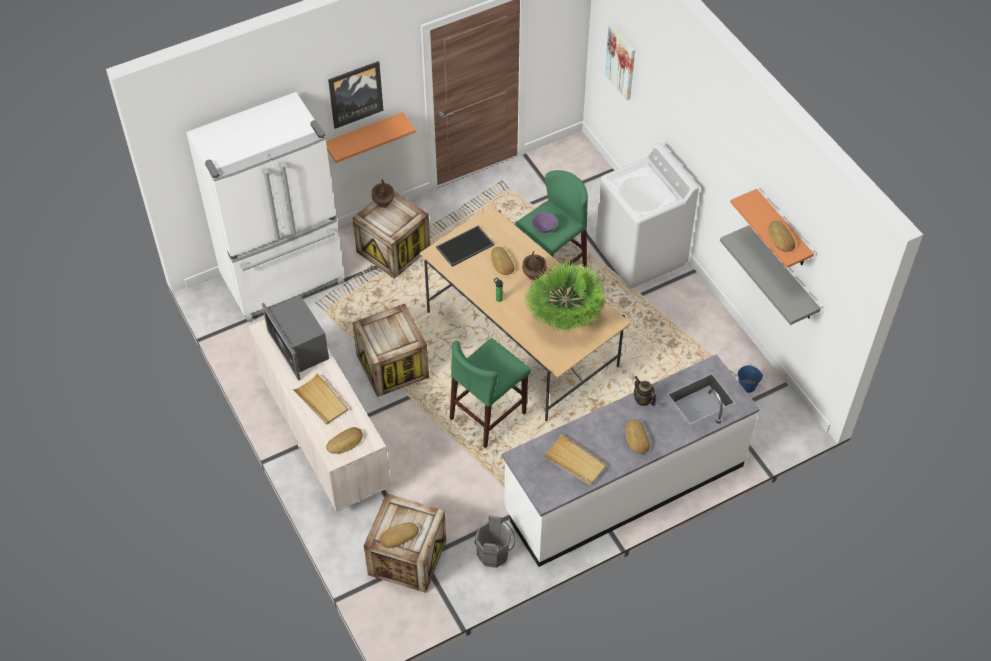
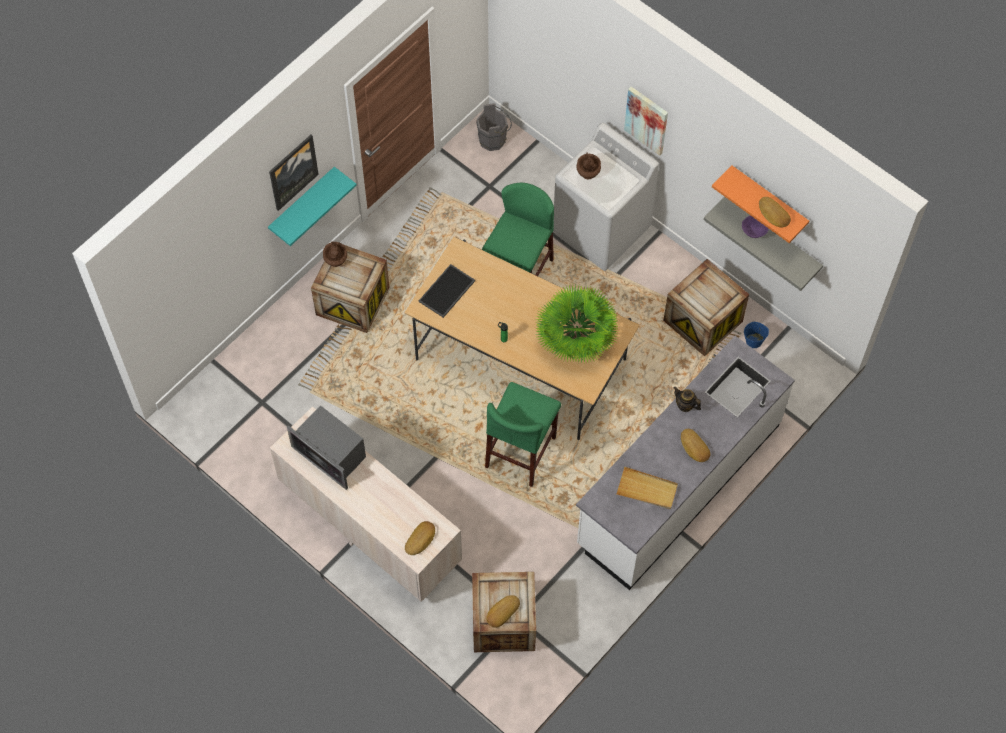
camera: 20 degrees left, 10 degrees up
(284, 280) = (255, 370): white fridge -> none
(321, 401) = (378, 504): beige tray -> none
(364, 136) = (302, 203): orange shelf -> turquoise shelf
(392, 366) = (406, 430): crate -> crate (703, 321)
(495, 555) = (585, 591): grey bucket -> grey bucket (494, 140)
(501, 263) = (490, 298): bread -> none
(533, 275) = (527, 302): brown vase -> brown vase (587, 174)
(544, 228) = (515, 246): purple bowl -> purple bowl (753, 232)
(621, 61) = (538, 47): picture -> picture (646, 120)

